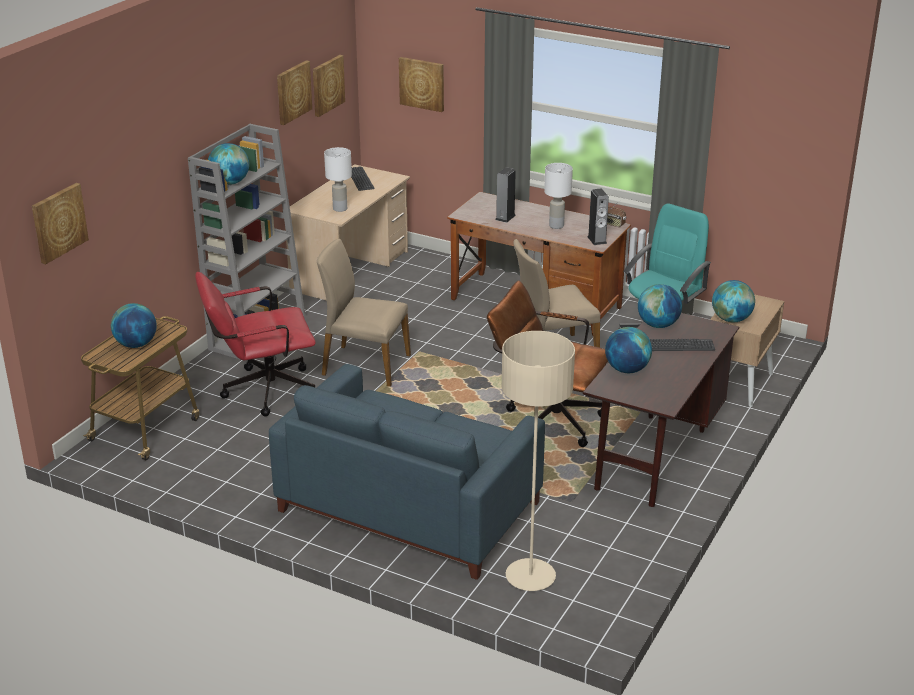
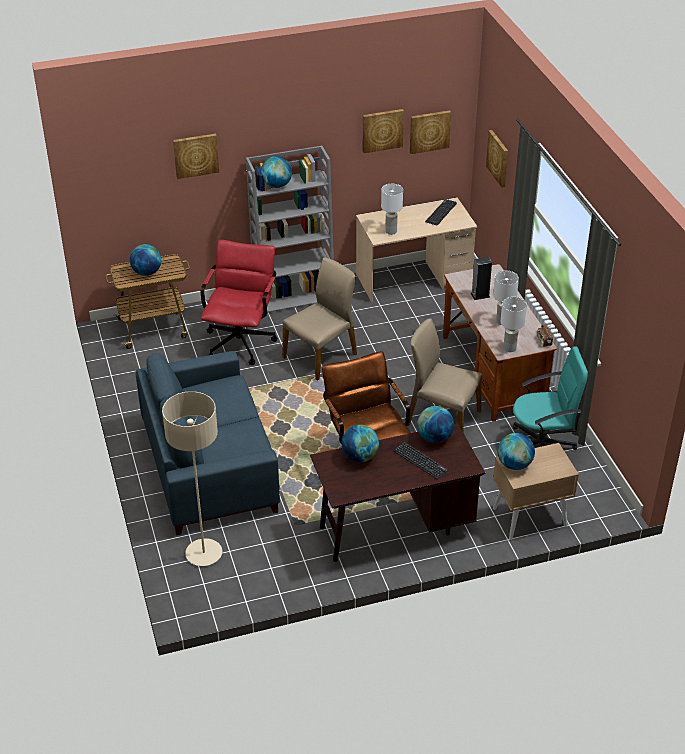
camera: 45 degrees right, 10 degrees up
(58, 222) = (108, 176): picture -> picture (196, 155)
(261, 391) = (241, 339): red office chair -> red office chair turned 75 degrees clockwise
(365, 365) = (321, 355): beige chair -> beige chair turned 75 degrees clockwise
(597, 240) = (510, 348): speaker -> white table lamp

